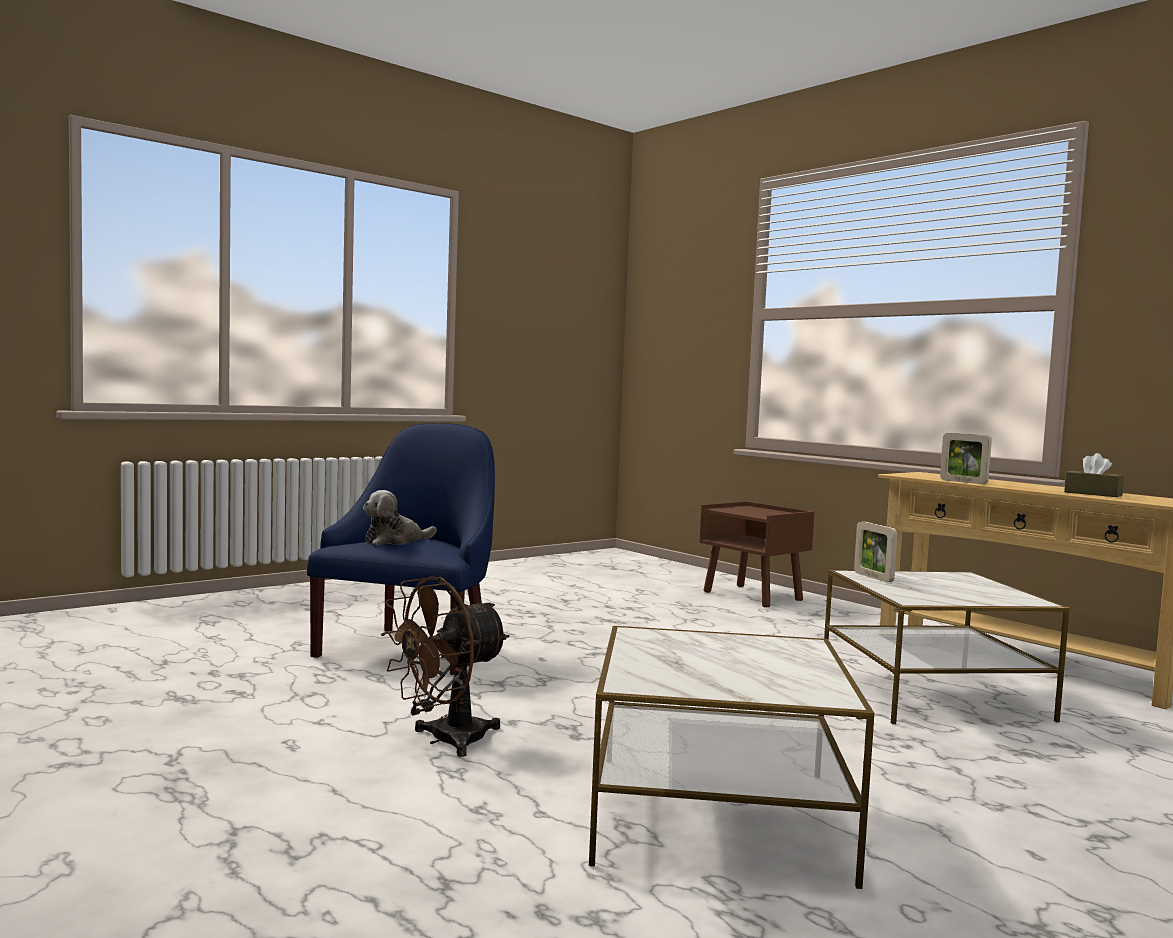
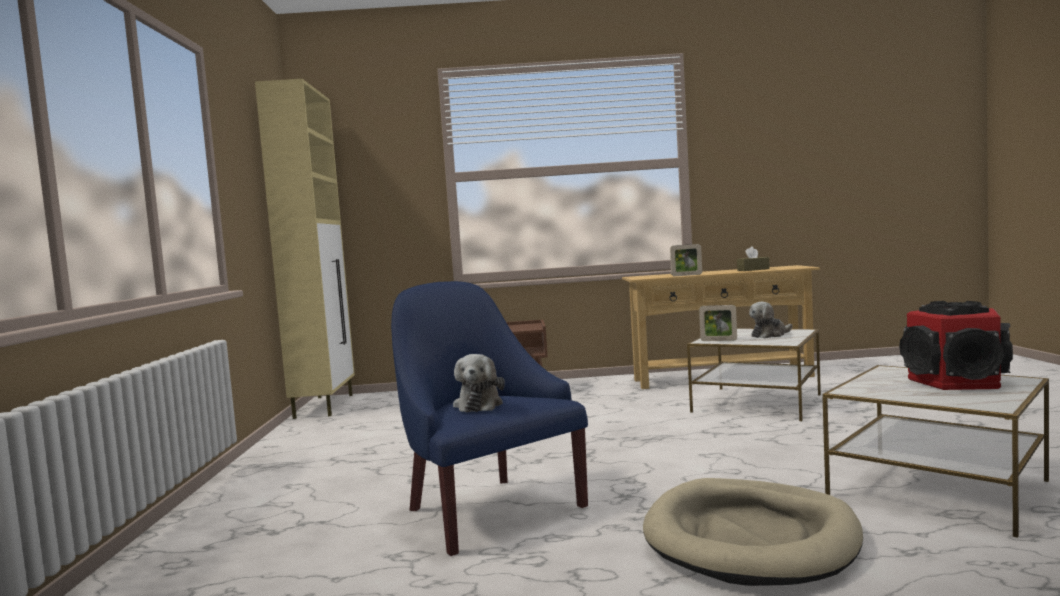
camera: 50 degrees left, 0 degrees up
(445, 741) = (751, 538): brown fan -> beige dog bed
(594, 555) = (325, 406): none -> beige cabinet
(764, 671) = (958, 382): none -> speaker
(960, 591) = (770, 335): none -> plush toy

